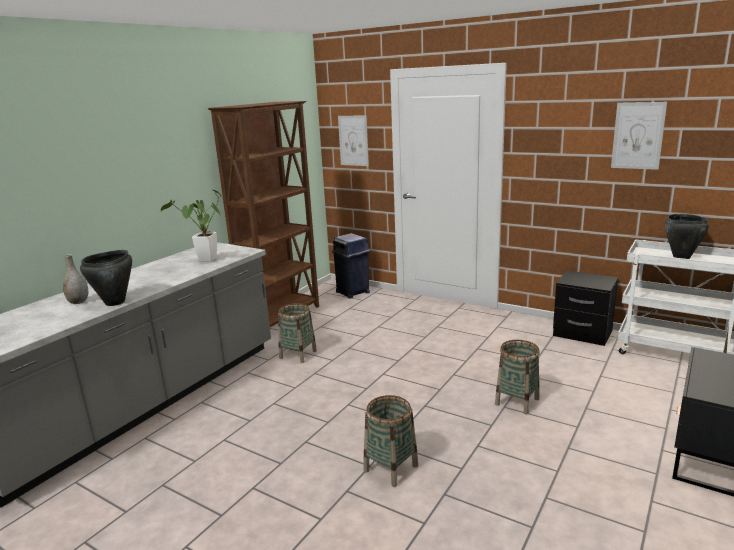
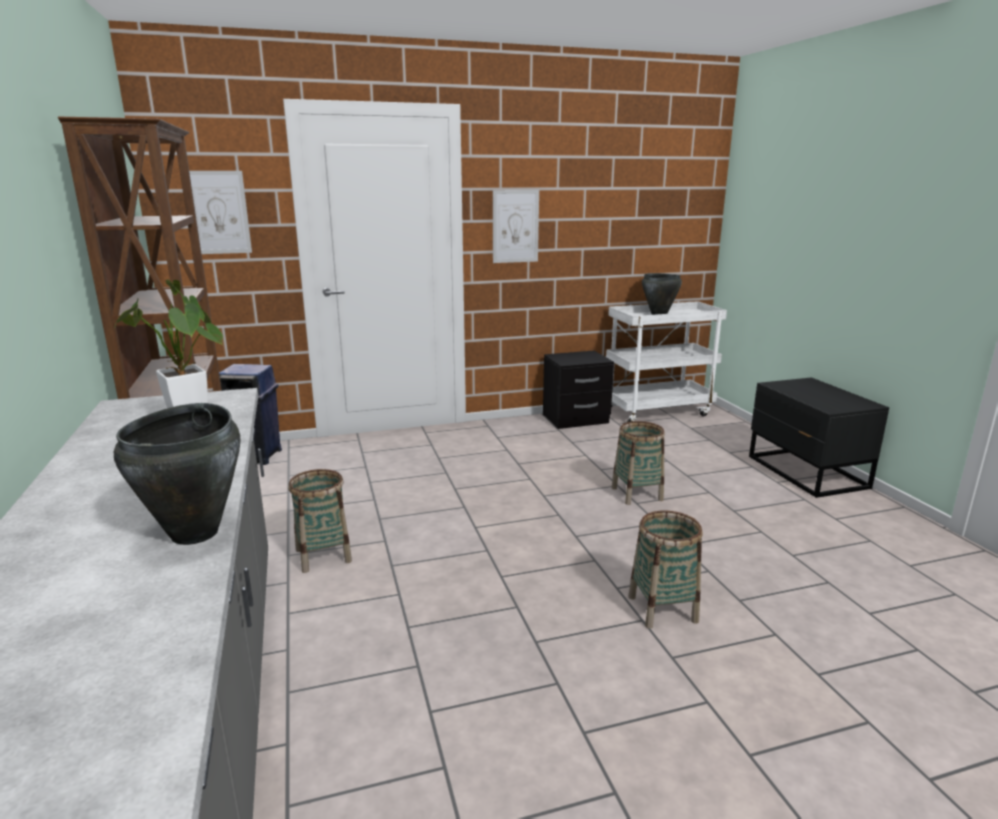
camera: 50 degrees left, 0 degrees up
(78, 302) = (83, 569): grey vase -> none
(638, 136) = (603, 196): picture -> picture (515, 226)

